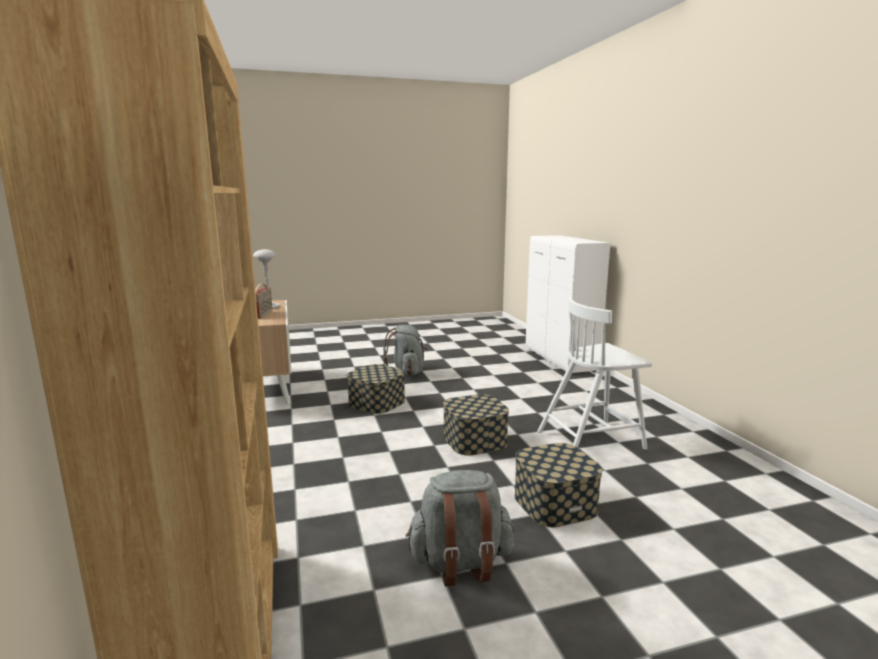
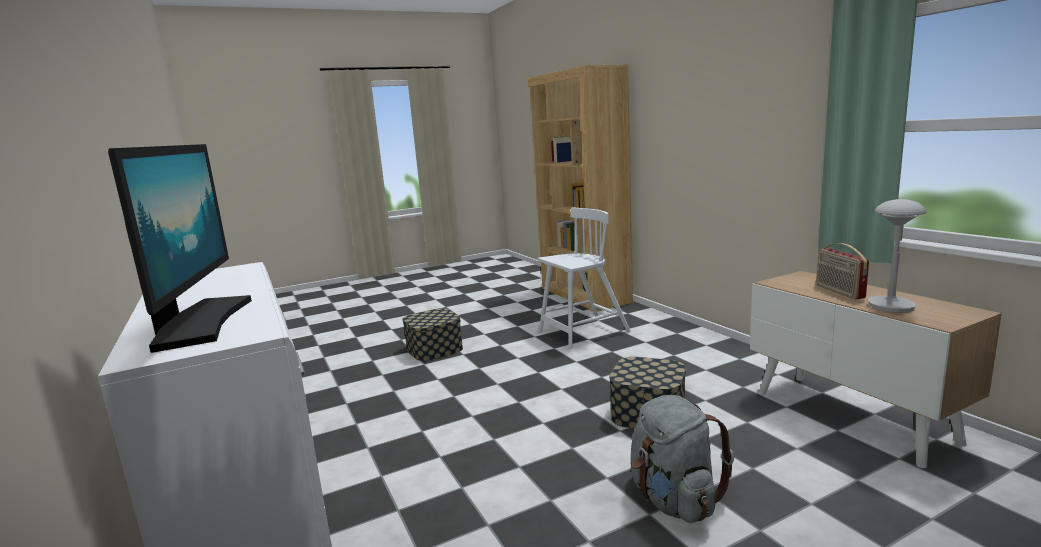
camera: 170 degrees right, 0 degrees up
(460, 563) = (493, 320): grey backpack -> none
(474, 440) = (499, 382): storage box -> none
(556, 237) = (200, 323): none -> monitor
(591, 440) = (374, 401): white chair -> white chair (582, 332)

